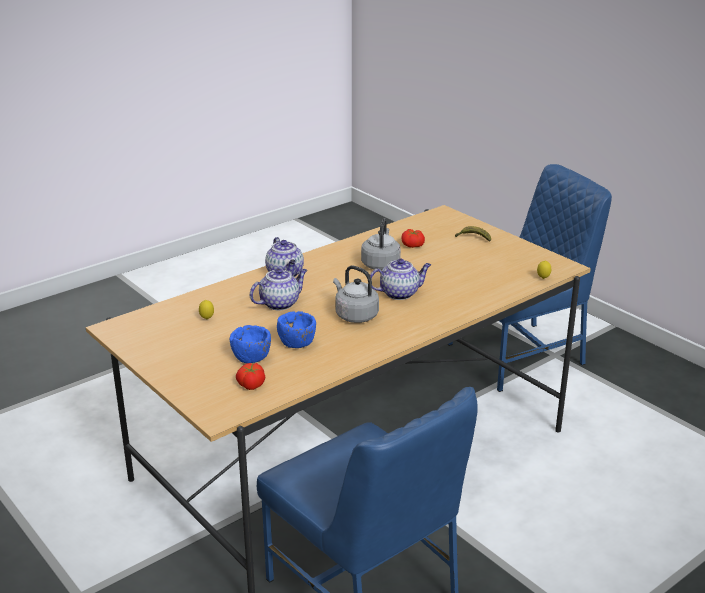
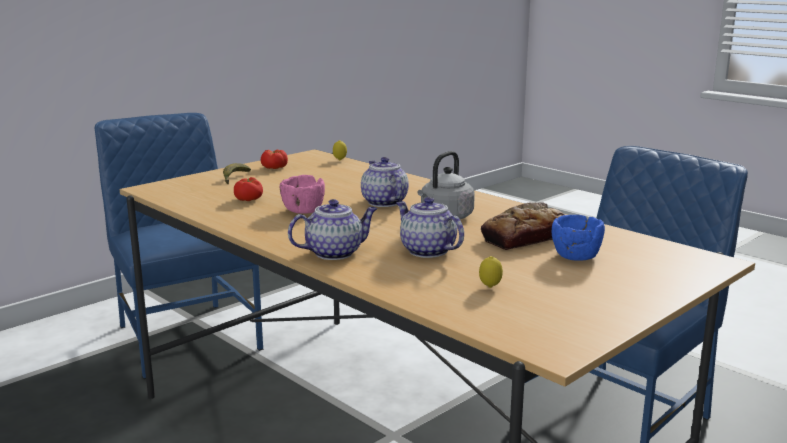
camera: 95 degrees left, 10 degrees down
(250, 385) = (636, 252): tomato -> tomato (274, 168)
(297, 343) = (526, 238): blue bowl -> bread
(381, 264) = (303, 210): grey kettle -> pink bowl

